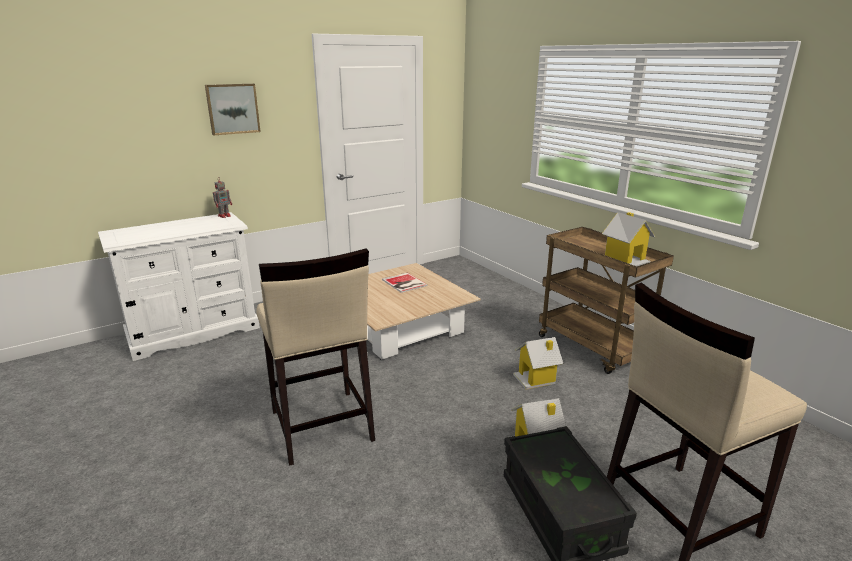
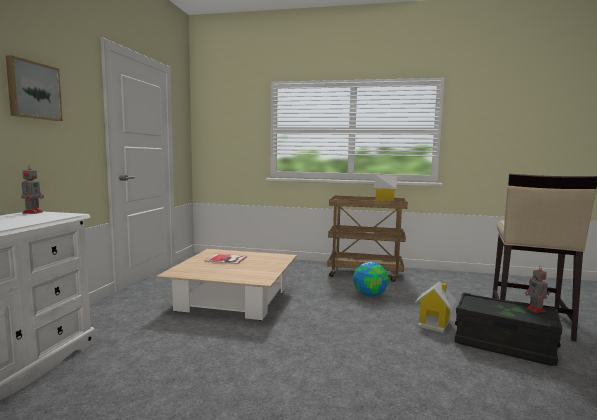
camera: 45 degrees left, 15 degrees down
(321, 426) = (305, 377): beige stool -> none
(536, 379) = (370, 295): toy house -> globe
(598, 496) = (536, 310): none -> toy robot

